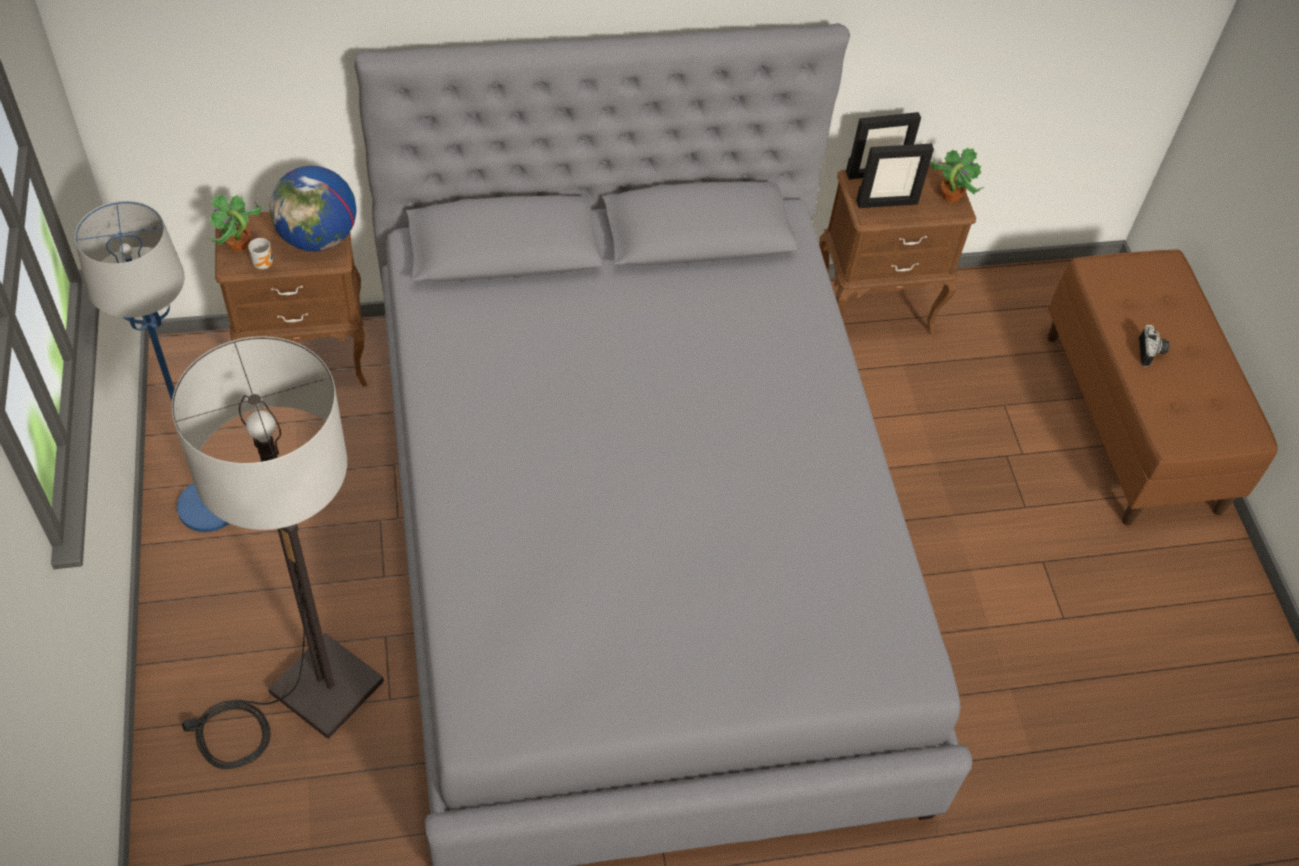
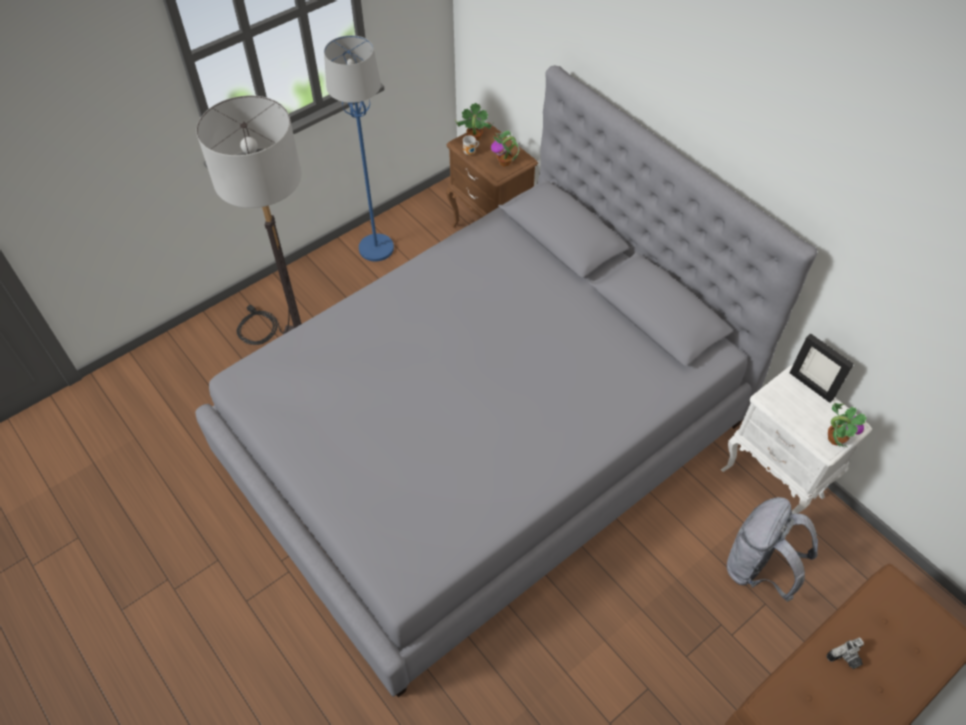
camera: 65 degrees right, 0 degrees up
(318, 238) = (505, 162): globe -> potted plant
(874, 312) = (772, 483): brown nightstand -> white nightstand
(887, 202) = (790, 403): picture frame -> none
(963, 386) = (758, 569): none -> grey backpack

